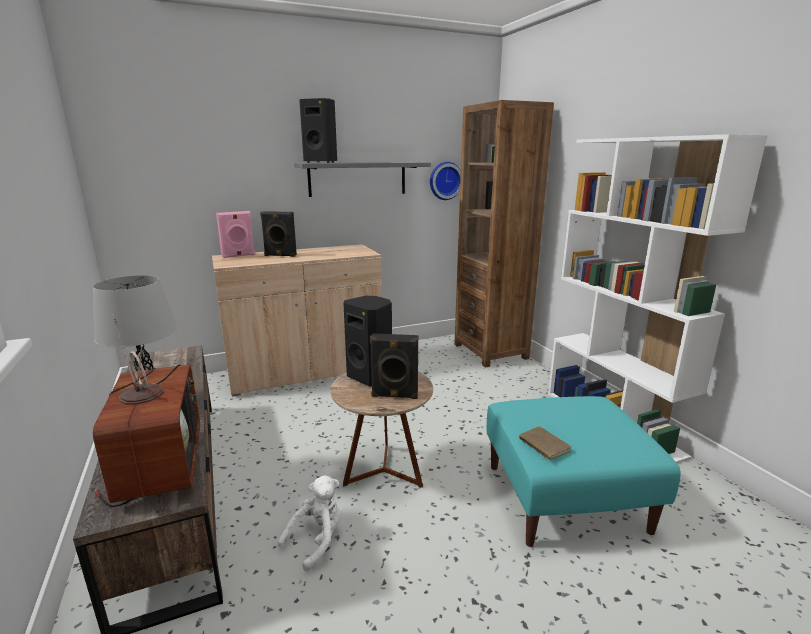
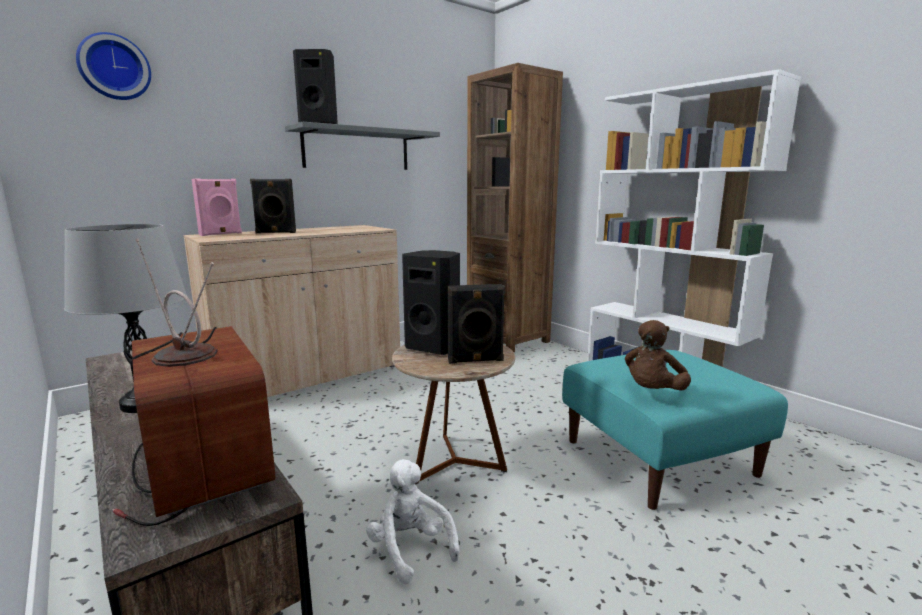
camera: 15 degrees left, 5 degrees down
(317, 540) = (410, 548): white plush toy -> white plush toy turned 60 degrees counterclockwise
(444, 180) = (446, 158): wall clock -> wall clock (114, 67)
(542, 446) = (653, 392): brown book -> brown plush toy

